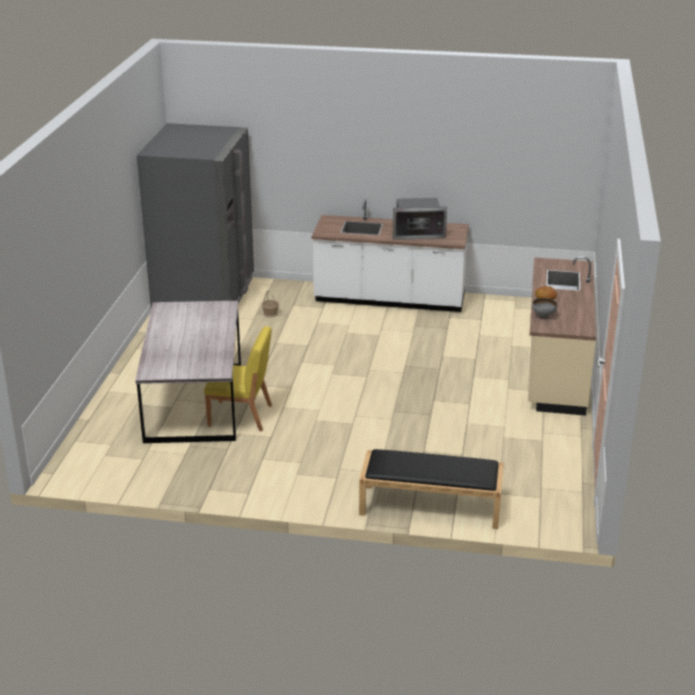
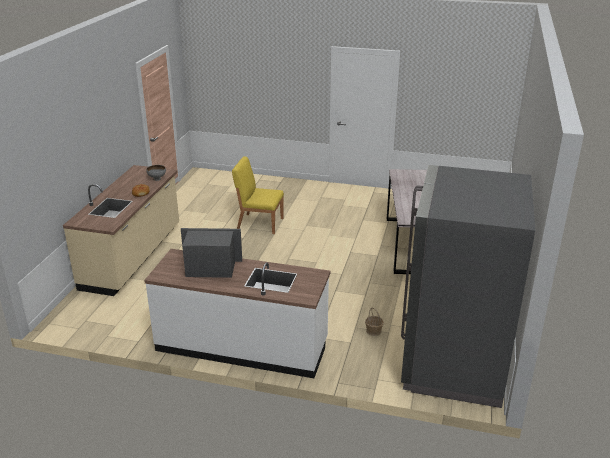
camera: 175 degrees left, 0 degrees up
(241, 416) = (385, 233): yellow chair -> yellow chair (259, 223)
(429, 506) = (271, 182): black bench -> none

